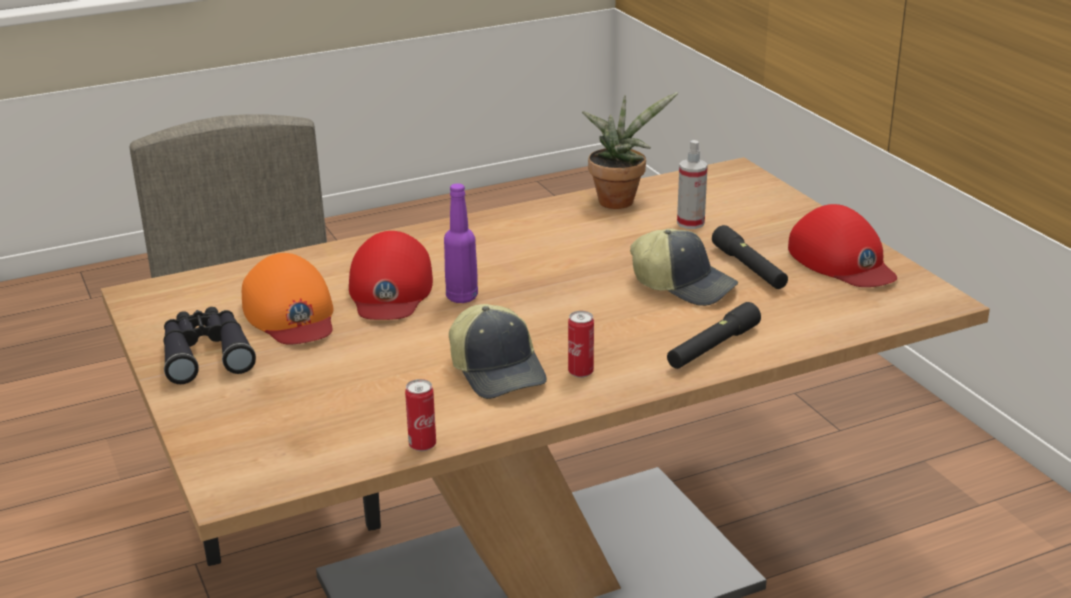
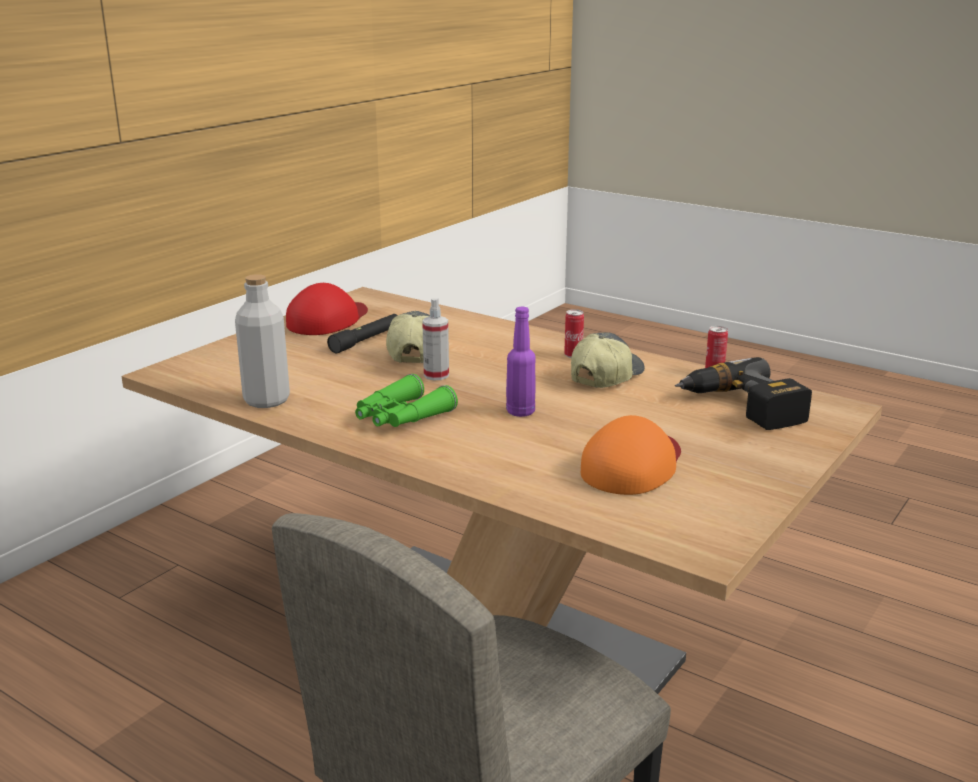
camera: 120 degrees left, 5 degrees down
(206, 354) = (738, 475): black binoculars -> none
(318, 419) = (741, 408): none -> power drill
(390, 290) = (543, 440): red cap -> none
(516, 244) = (401, 417): none -> green binoculars
(619, 200) = (266, 400): potted plant -> grey bottle
(690, 223) = (298, 368): spray bottle -> spray bottle (436, 375)
(712, 347) = (494, 332): black flashlight -> none

